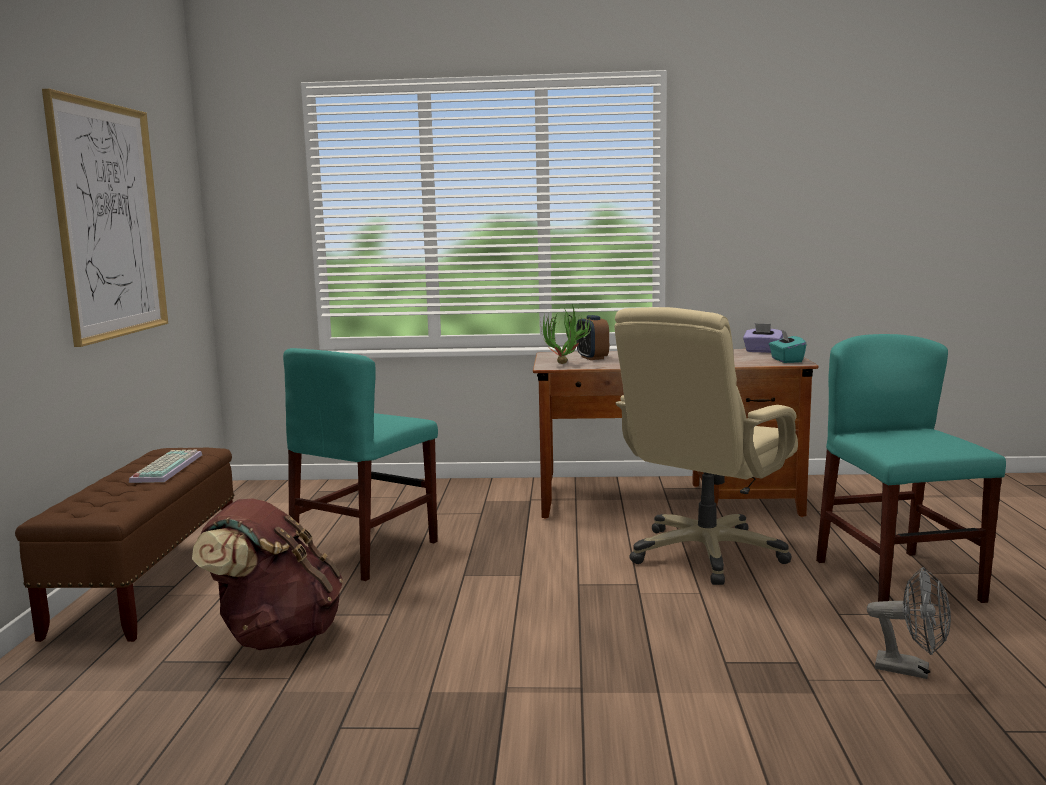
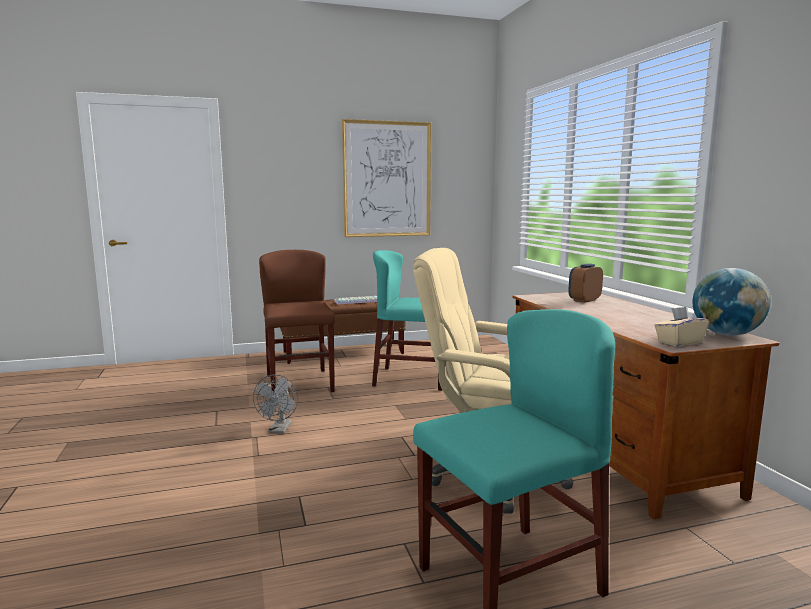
camera: 70 degrees right, 0 degrees up
(276, 637) = (299, 383): brown backpack -> brown chair
(565, 365) = (541, 298): potted plant -> none
(762, 351) = (726, 334): purple tissue box -> globe
(786, 360) = (679, 342): turquoise tissue box -> beige tissue box
(911, 670) = (303, 581): grey fan -> grey fan (279, 430)

